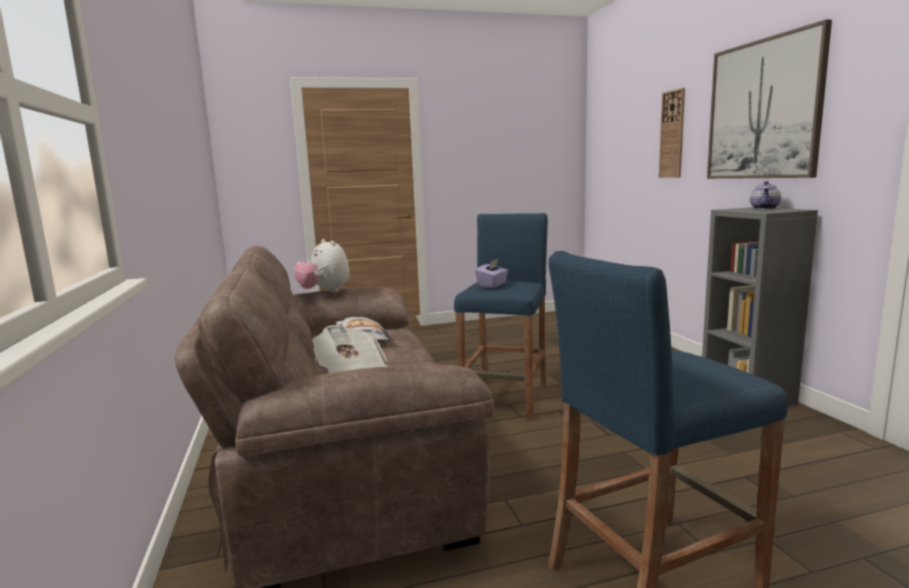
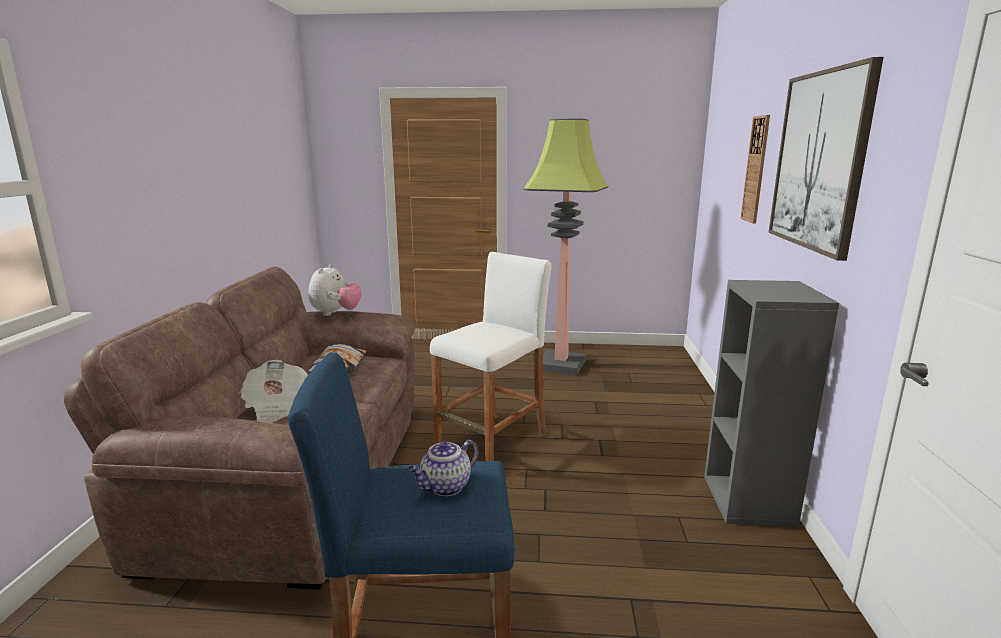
camera: 20 degrees right, 5 degrees up
(325, 292) = (336, 313): plush toy -> plush toy turned 150 degrees counterclockwise
(492, 285) = (473, 332): purple tissue box -> none
(500, 334) = (561, 365): none -> floor lamp
(506, 397) = (492, 442): blue stool -> white stool
(764, 208) = (790, 287): teapot -> teapot (445, 487)

